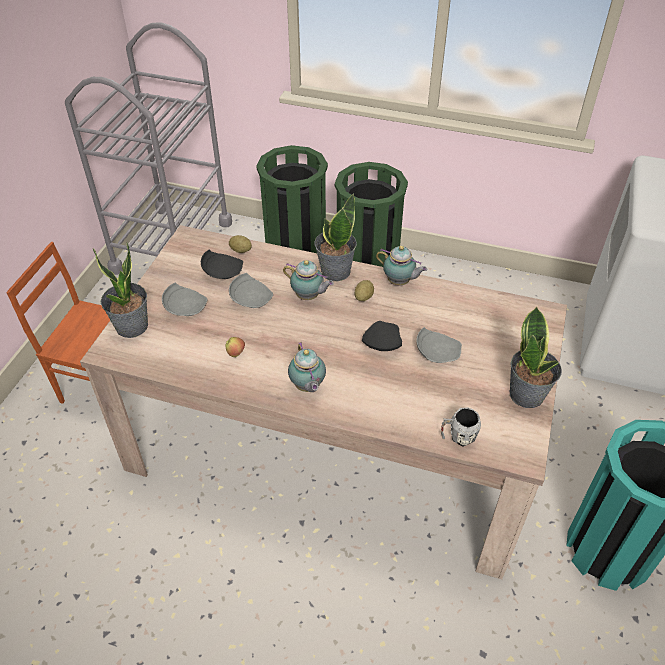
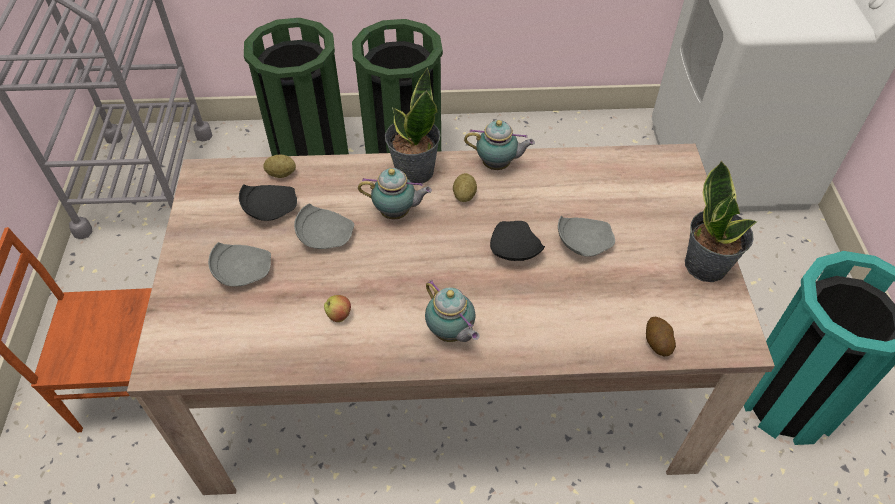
camera: 20 degrees left, 5 degrees up
(132, 327) = (180, 319): potted plant -> none
(458, 437) = (657, 342): grey mug -> potato

